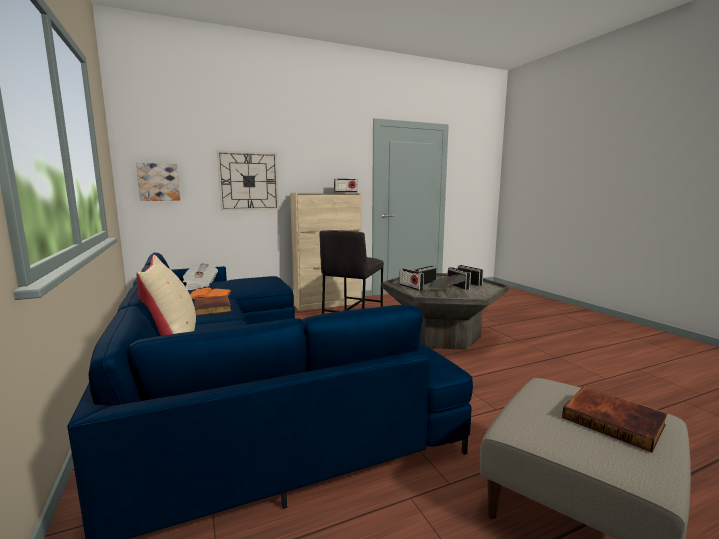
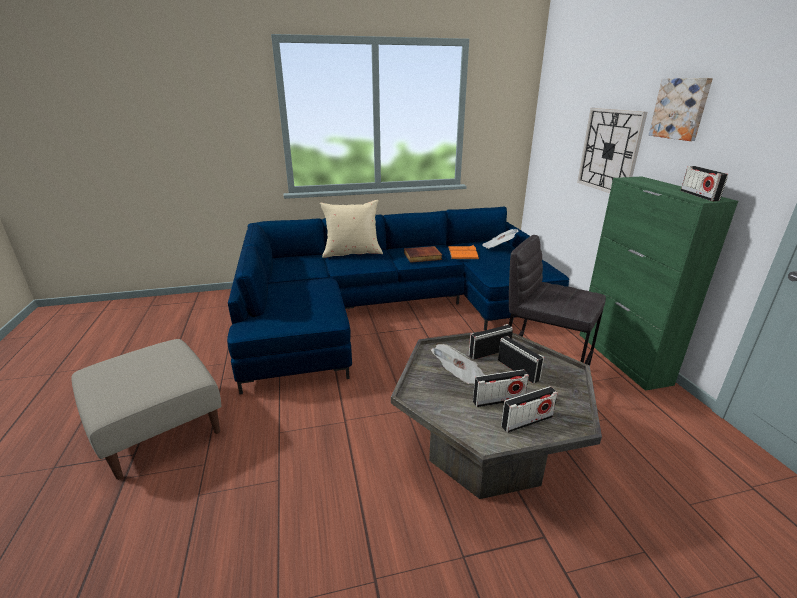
camera: 100 degrees right, 15 degrees up
(159, 182) = (551, 141): picture -> picture (680, 109)
(328, 304) = (622, 358): beige cabinet -> green cabinet
(614, 420) = (127, 383): book -> none

